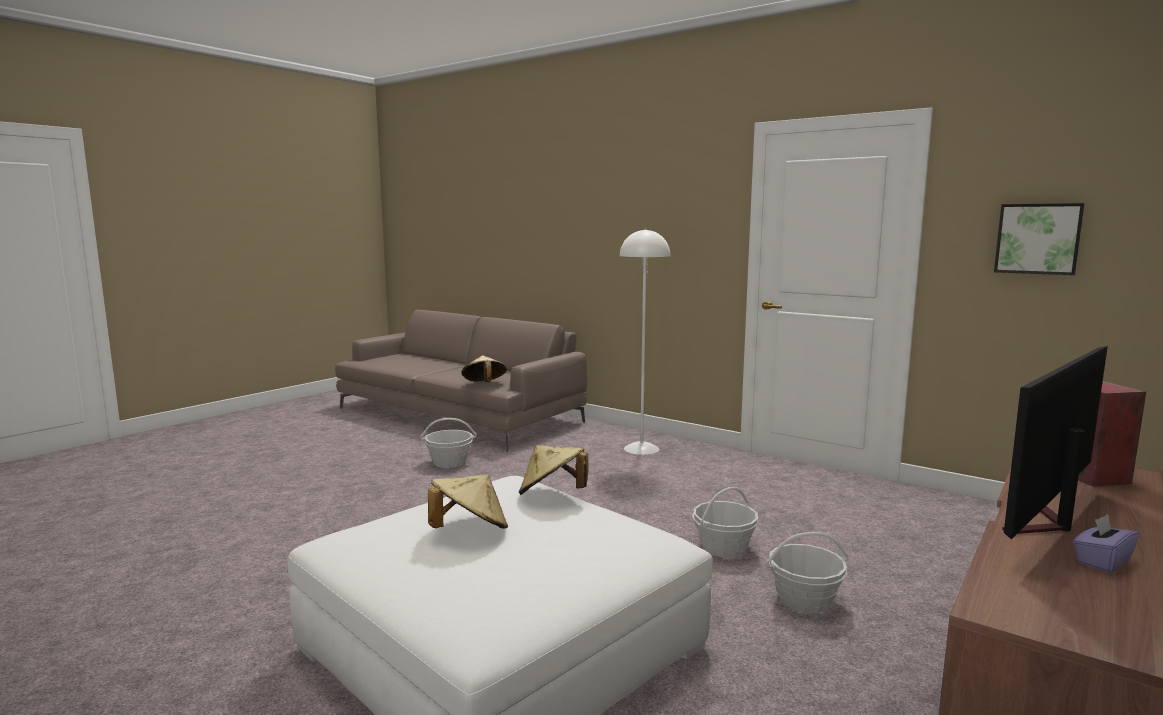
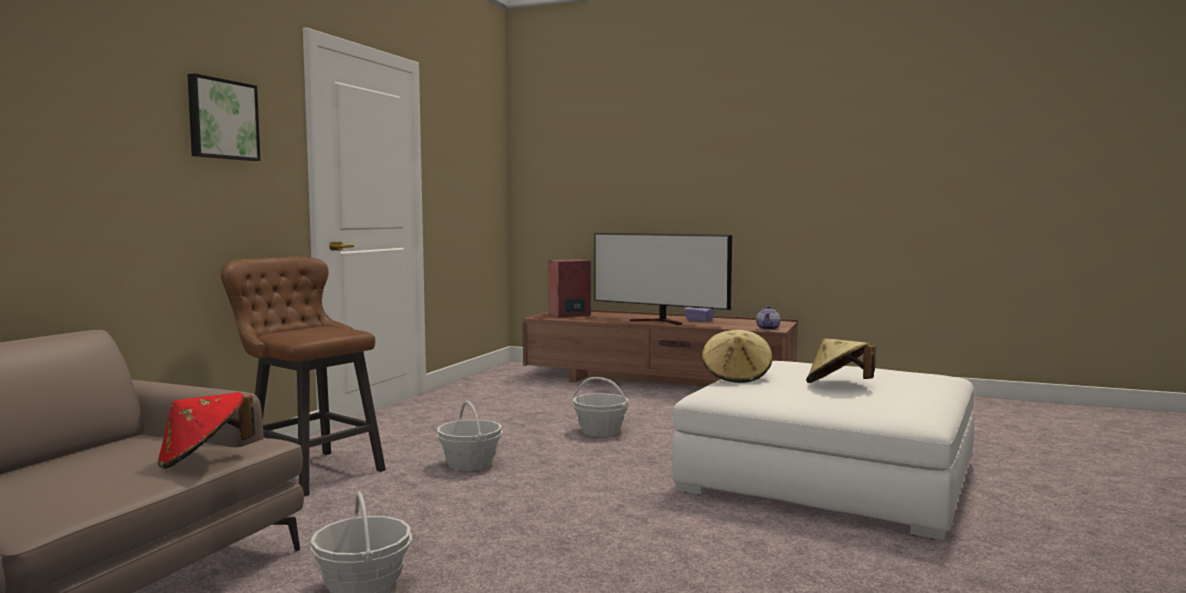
camera: 105 degrees left, 5 degrees down
(484, 384) = (204, 459): beige hat -> red hat
(642, 449) = (307, 469): white floor lamp -> brown stool
(804, 600) = (666, 415): basket -> basket (470, 464)
(1001, 607) = (768, 328): none -> teapot
(1038, 238) = (465, 176): picture -> picture (222, 119)

